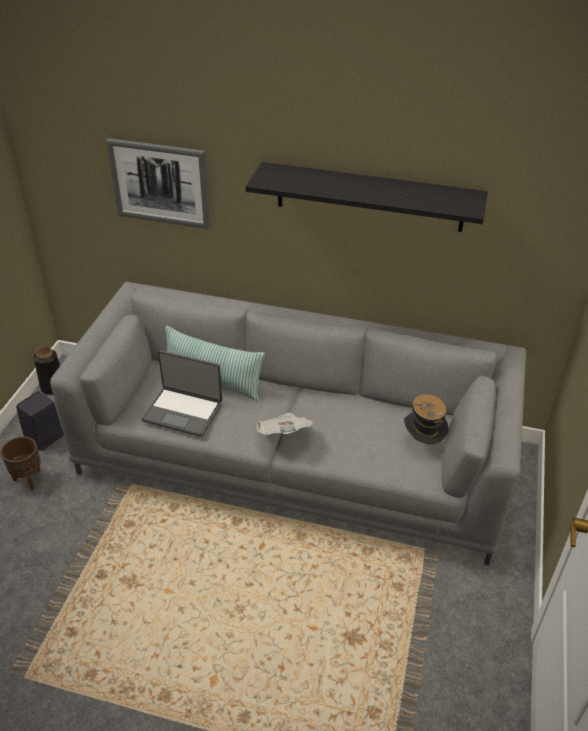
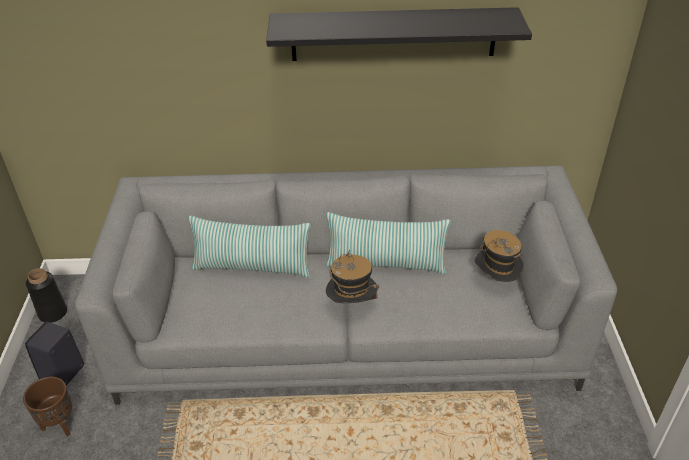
camera: 15 degrees left, 0 degrees up
(160, 183) = (151, 57): picture -> none
(183, 411) = (233, 306): laptop -> none
(284, 435) = (352, 306): newspaper -> hat
(330, 404) = (386, 264): none -> pillow

